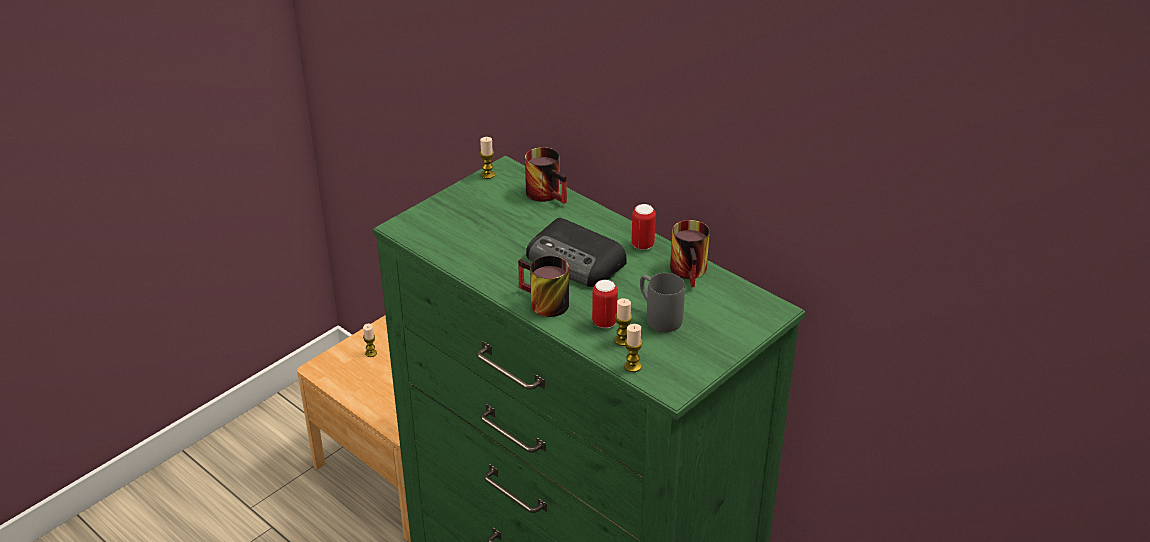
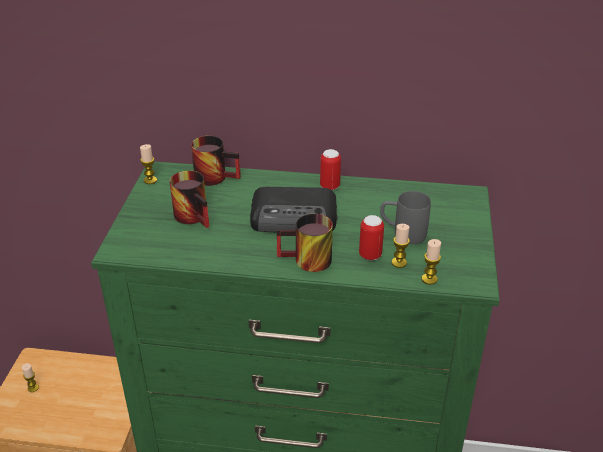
camera: 35 degrees left, 0 degrees up
(692, 272) = (386, 191): mug -> mug (196, 216)

